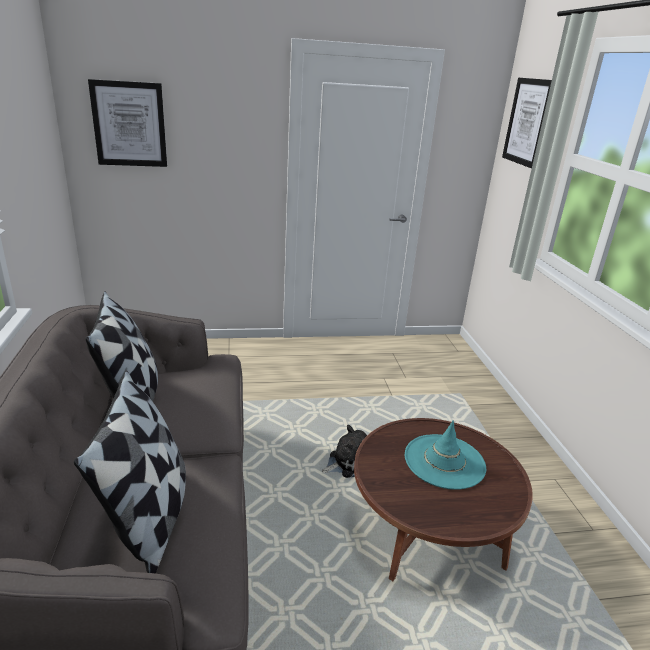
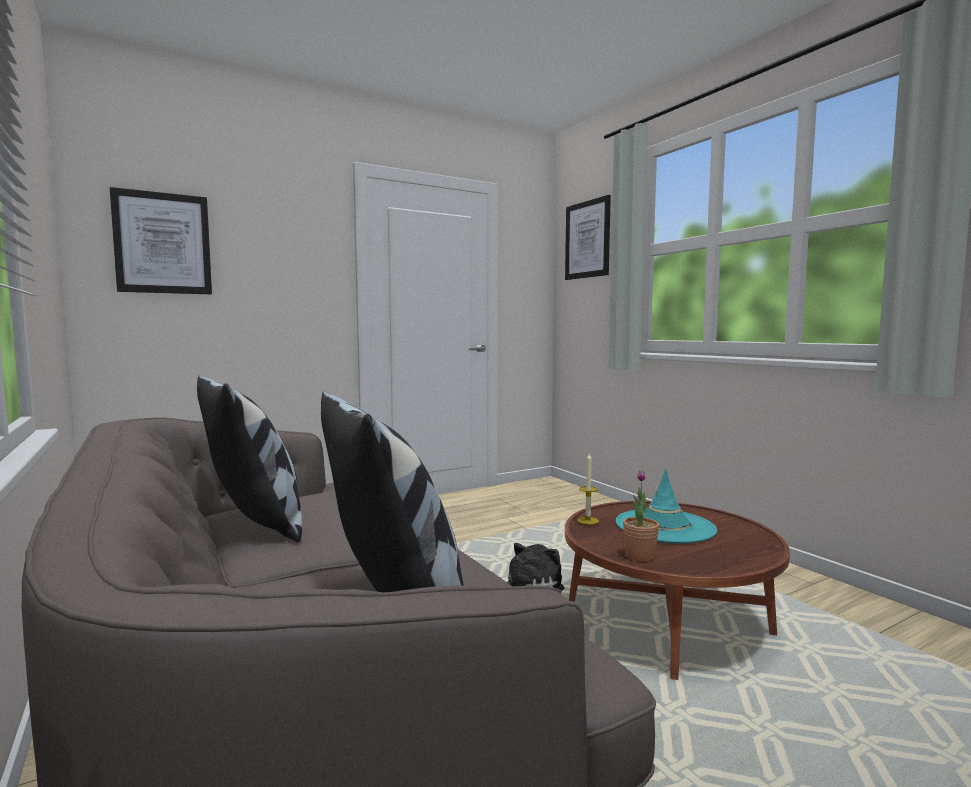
camera: 20 degrees left, 20 degrees down
(387, 437) = (587, 520): none -> candle
(391, 490) = (639, 556): none -> potted plant

